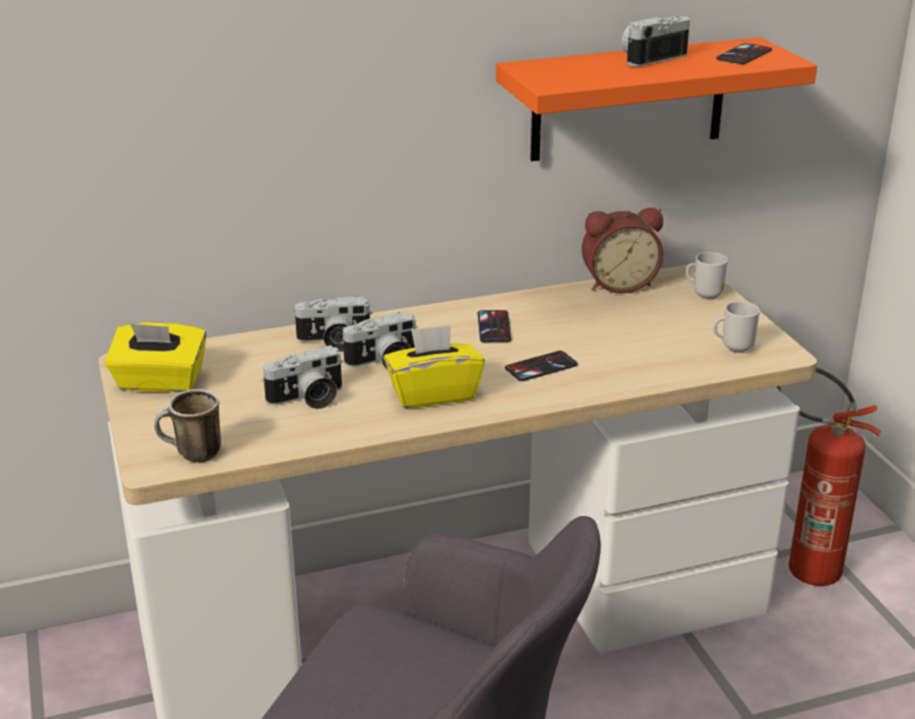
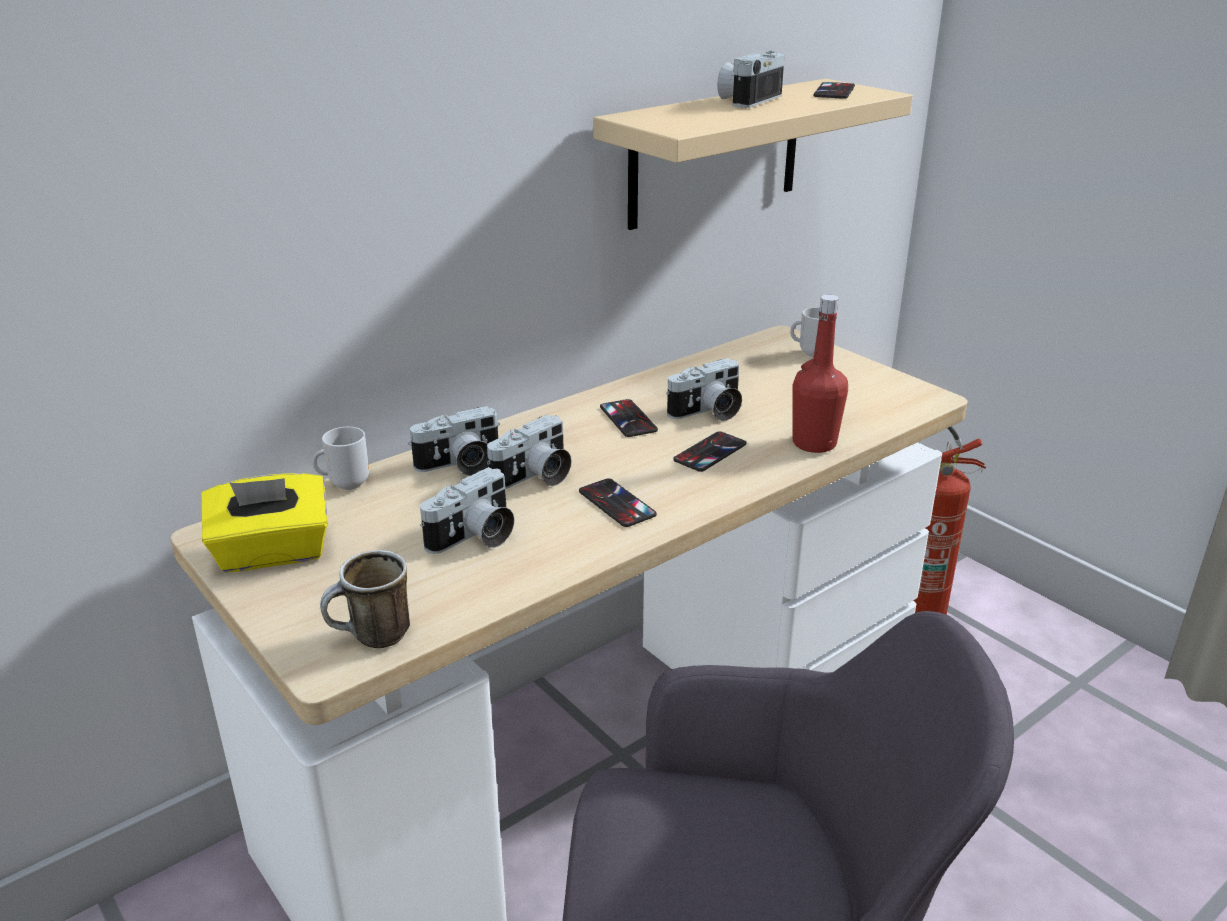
camera: 20 degrees left, 0 degrees up
(433, 394) = (616, 503): yellow tissue box -> phone
(566, 333) = (708, 412): none -> camera
(618, 284) = (720, 355): alarm clock -> none
(629, 99) = (715, 153): orange shelf -> beige shelf
(637, 375) = (814, 443): none -> red bottle
(734, 347) = (882, 399): mug -> mug (346, 484)

